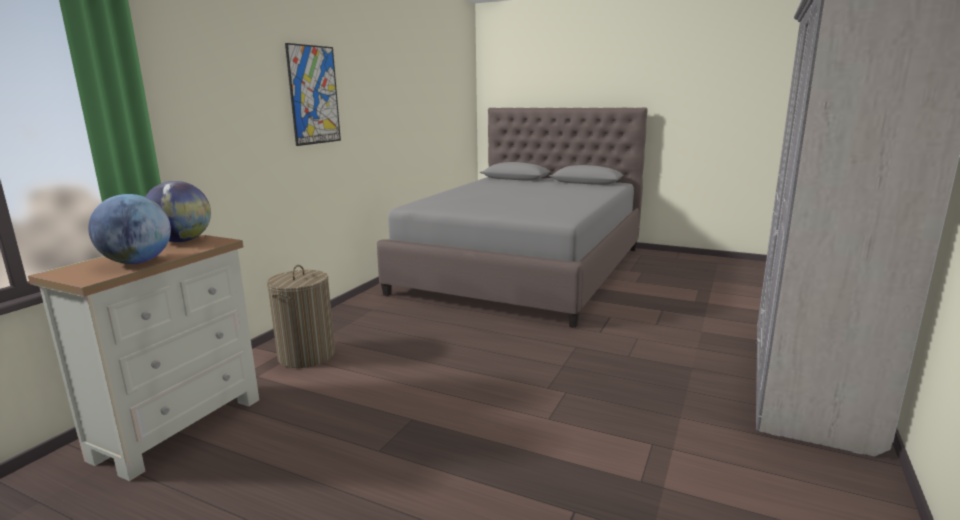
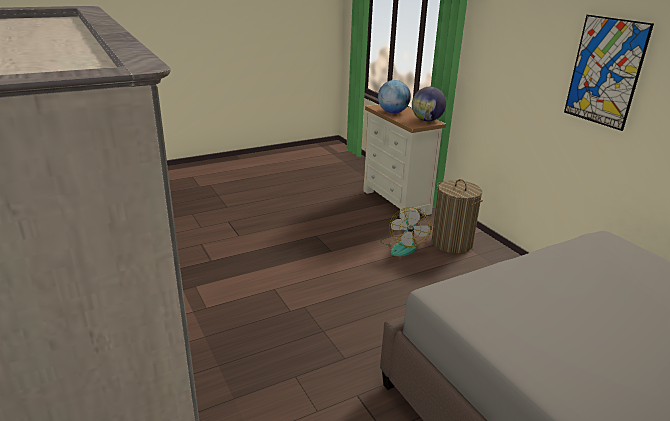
camera: 125 degrees right, 10 degrees up
(345, 378) = (403, 246): none -> fan

